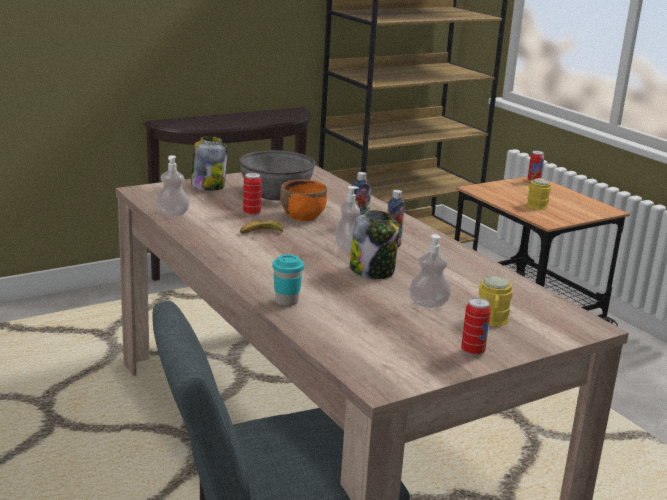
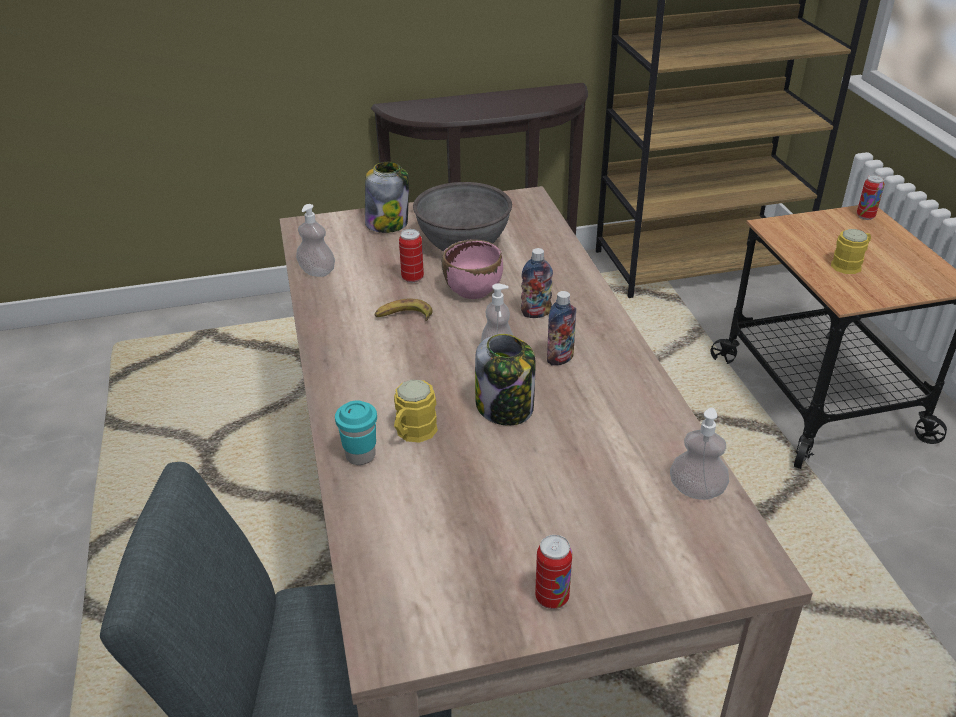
camera: 20 degrees right, 15 degrees up
(303, 216) = (473, 289): orange bowl -> pink bowl
(428, 304) = (544, 486): soap dispenser -> soap dispenser (696, 490)
(492, 321) = (614, 536): yellow mug -> yellow mug (412, 433)

